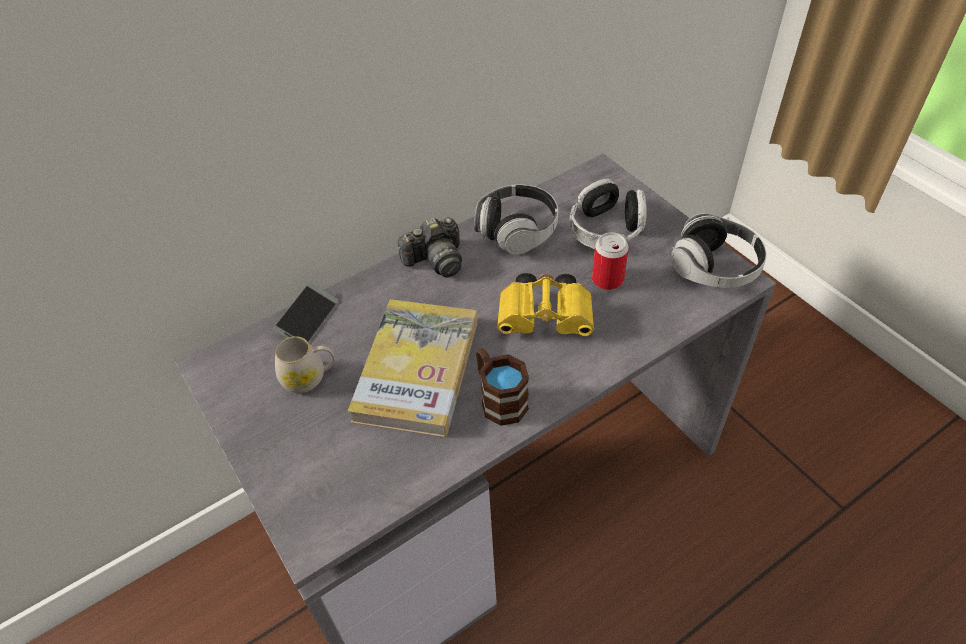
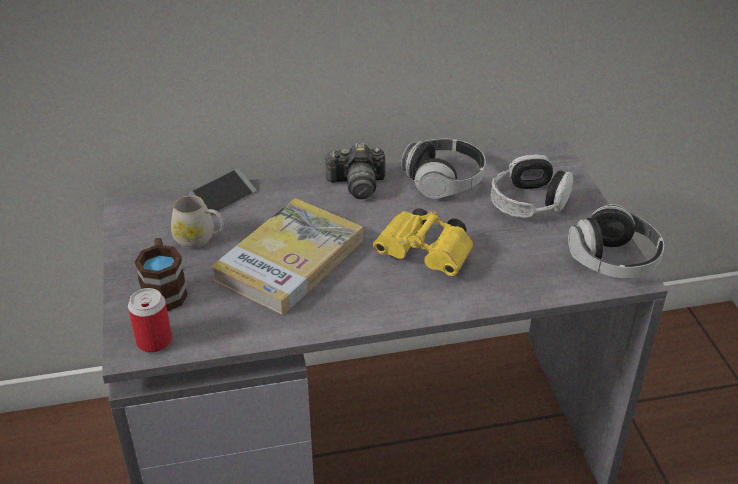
camera: 20 degrees right, 10 degrees down
(498, 398) = (345, 301): brown mug -> brown mug (164, 290)
(607, 279) = (502, 241): can -> can (154, 341)

